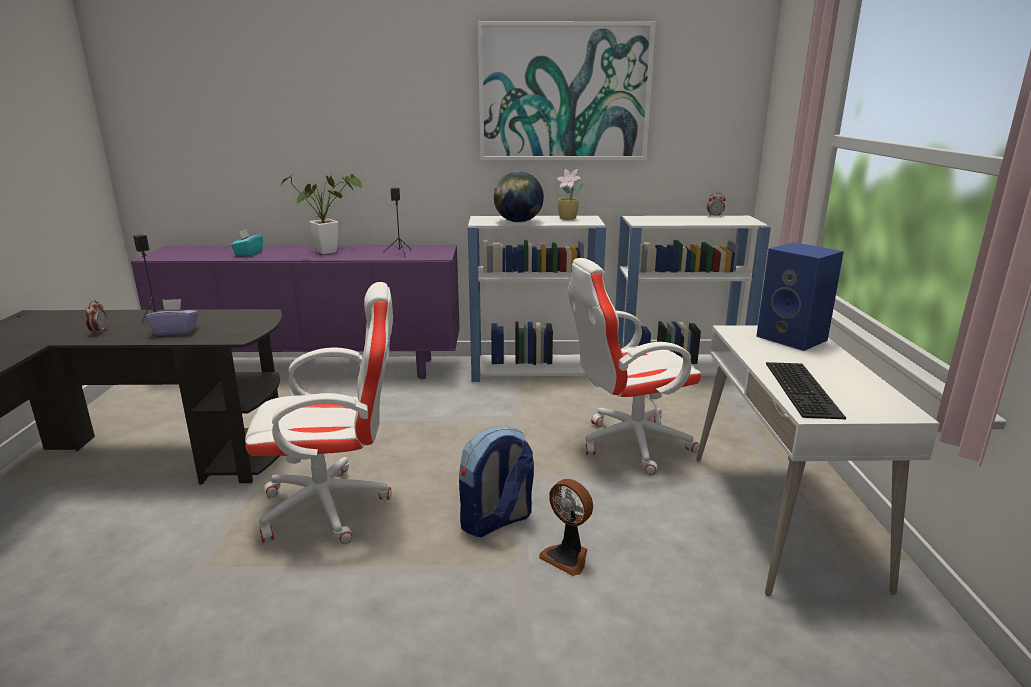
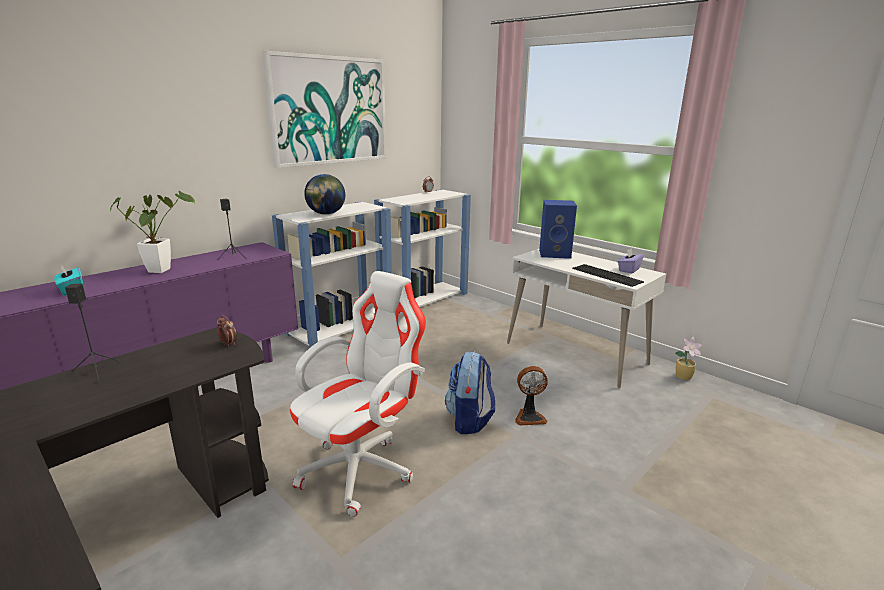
camera: 45 degrees left, 0 degrees up
(99, 332) = (68, 406): alarm clock -> alarm clock (228, 344)
(176, 331) = (164, 374): purple tissue box -> purple tissue box (628, 270)
(568, 218) = (352, 206): potted plant -> potted plant (684, 377)
(626, 445) = (465, 349): white office chair -> none

